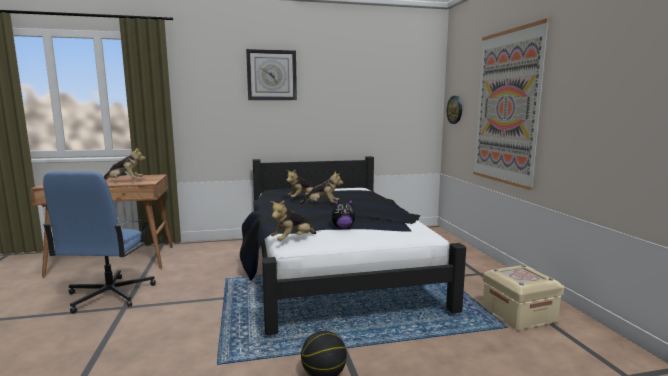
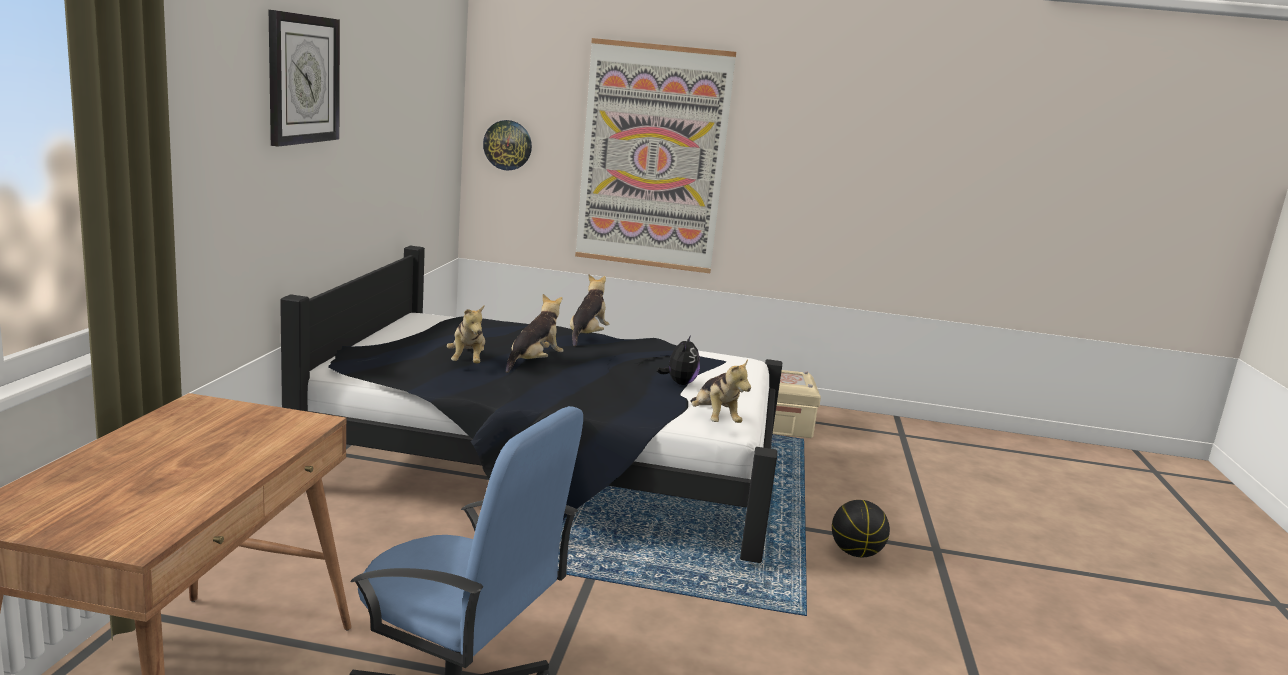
camera: 70 degrees left, 5 degrees up
(124, 182) = (249, 443): plush toy -> plush toy (587, 336)

